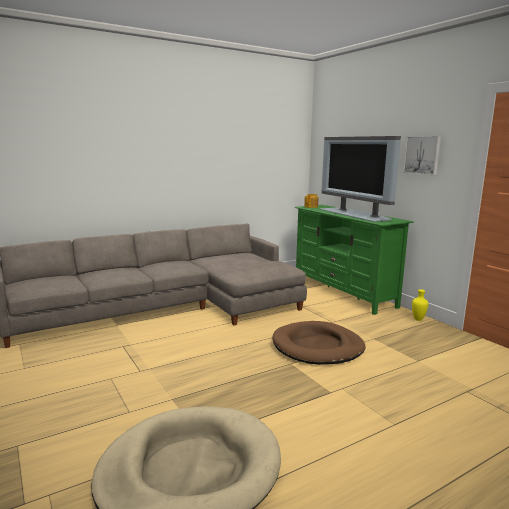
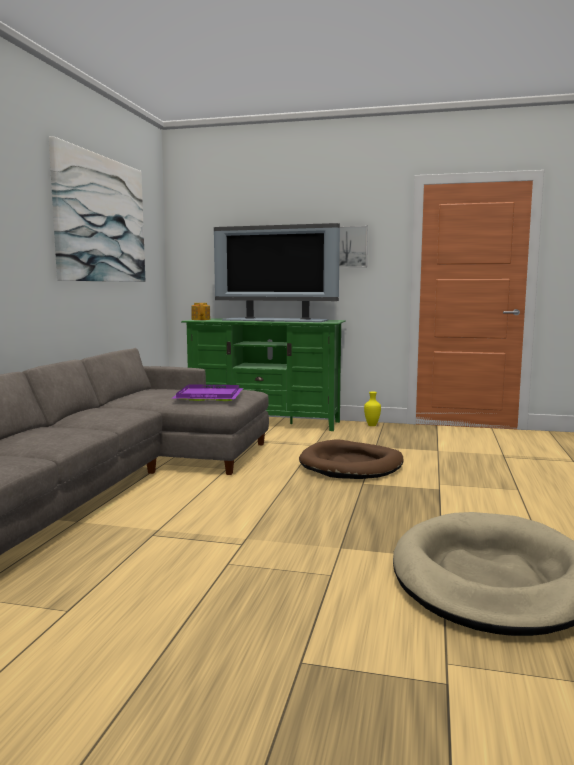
camera: 45 degrees left, 5 degrees down
(231, 137) = (101, 219): none -> picture
(248, 266) = (208, 395): none -> purple tray

